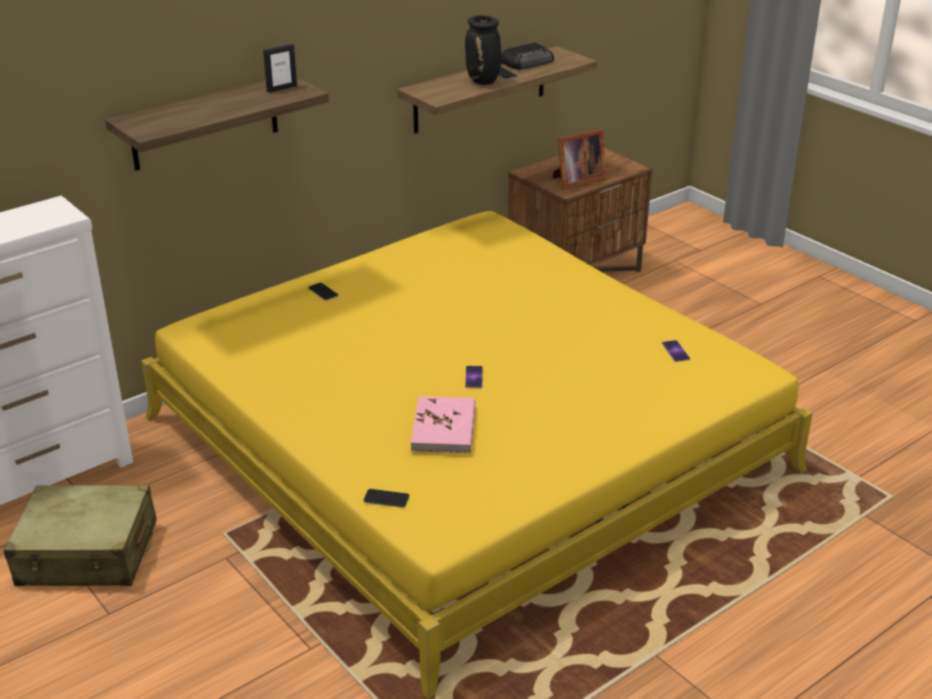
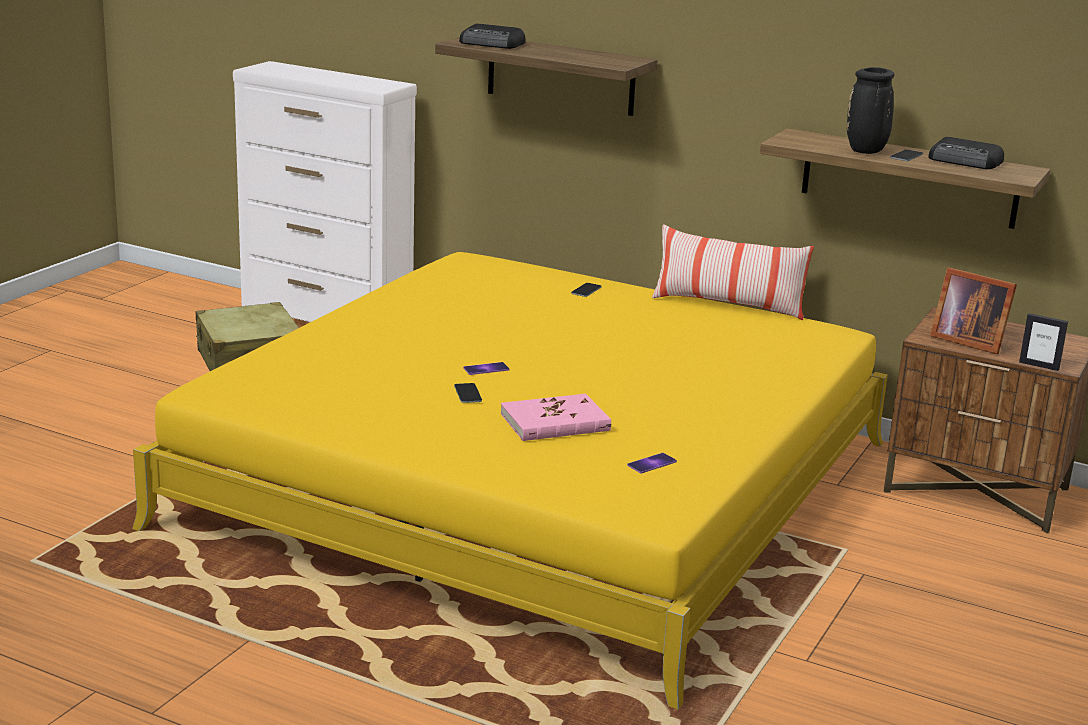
camera: 65 degrees right, 10 degrees down
(168, 120) = (492, 44): none -> radio
(281, 88) = (613, 59): picture frame -> picture frame (1039, 365)
(386, 498) = (253, 365): phone -> phone (468, 393)
(406, 243) = (728, 305): none -> pillow
(444, 428) = (381, 369): pink book -> pink book (555, 422)

